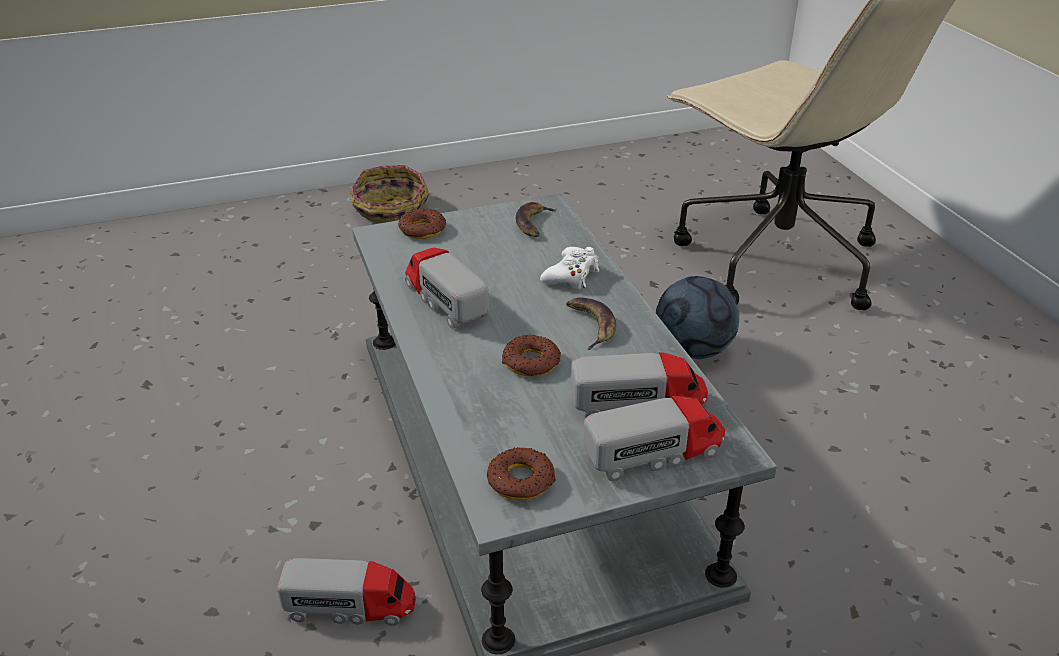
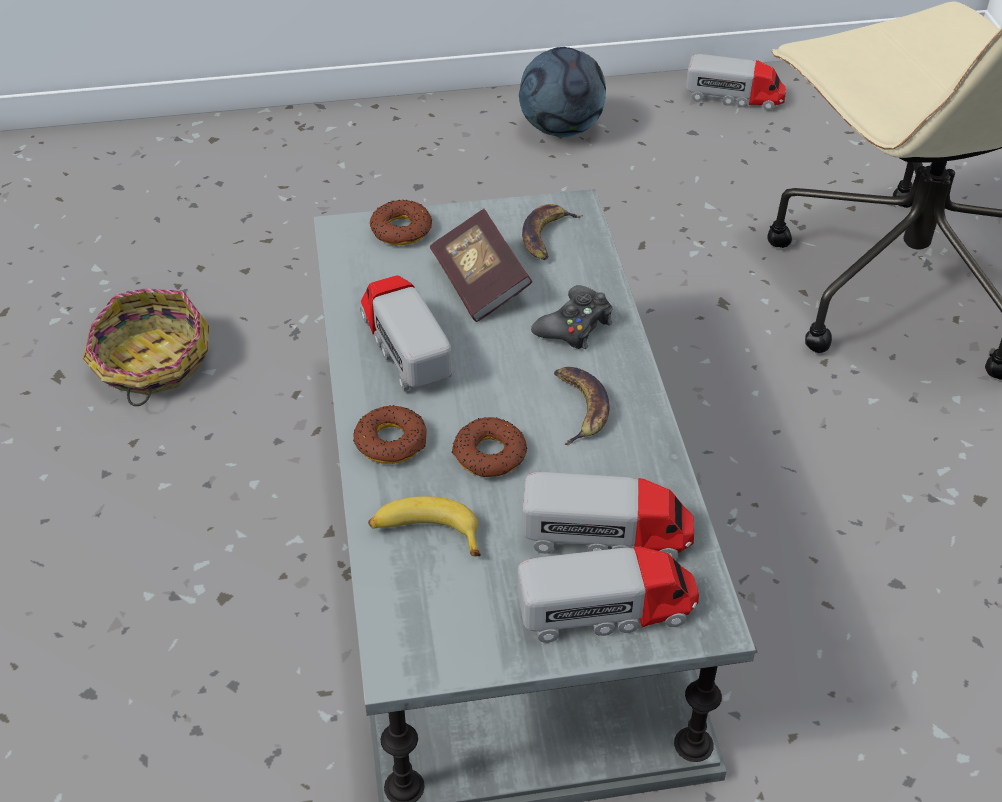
camera: 10 degrees right, 10 degrees up
(350, 606) = (246, 711): toy truck -> toy truck (734, 97)
(390, 209) = (400, 146): basket -> basket (151, 362)
(492, 256) = (480, 283): none -> book
(495, 419) = (425, 533): none -> banana
(521, 480) = (435, 624): donut -> donut (391, 441)
(571, 275) = (575, 326): white game controller -> black game controller
(693, 351) = (749, 413): football -> football (562, 129)

